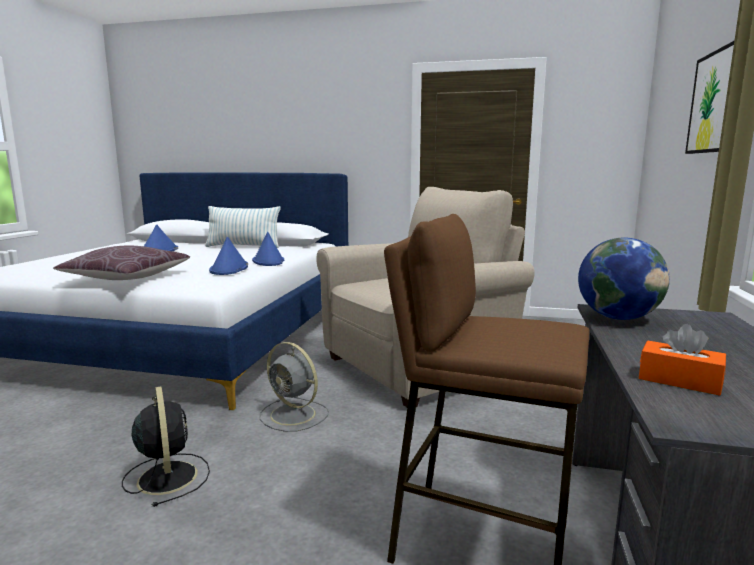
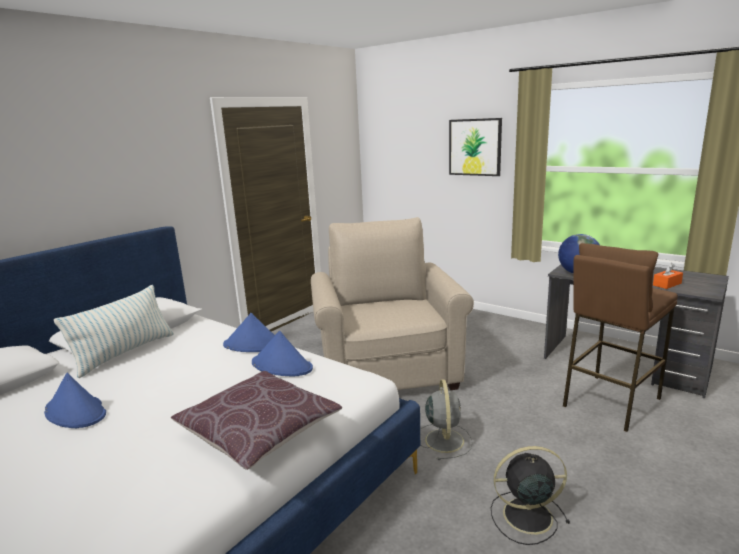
camera: 65 degrees left, 5 degrees up
(294, 415) = (444, 439): grey fan -> grey fan turned 60 degrees counterclockwise

